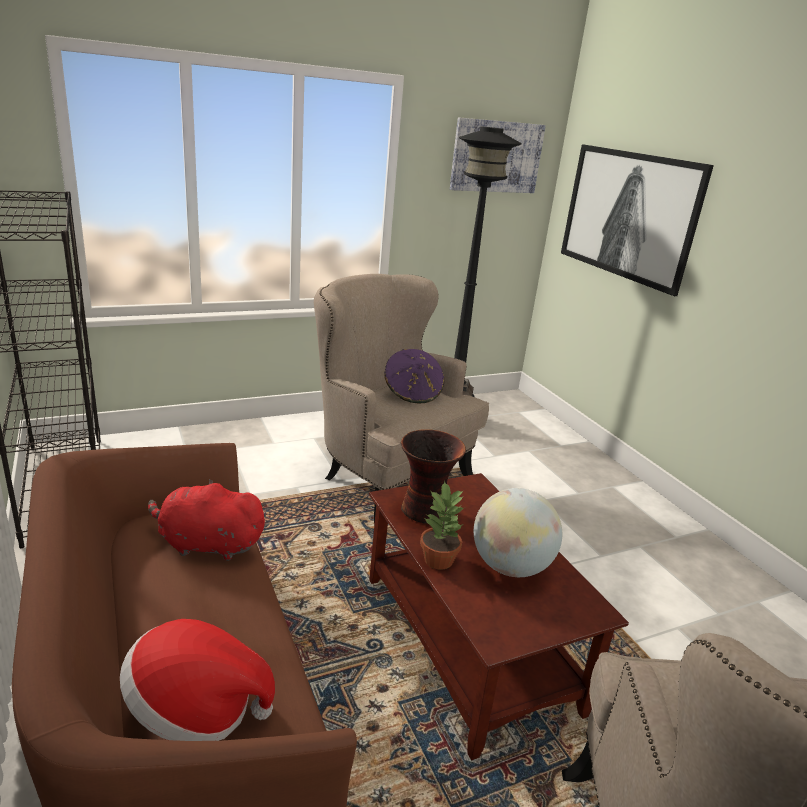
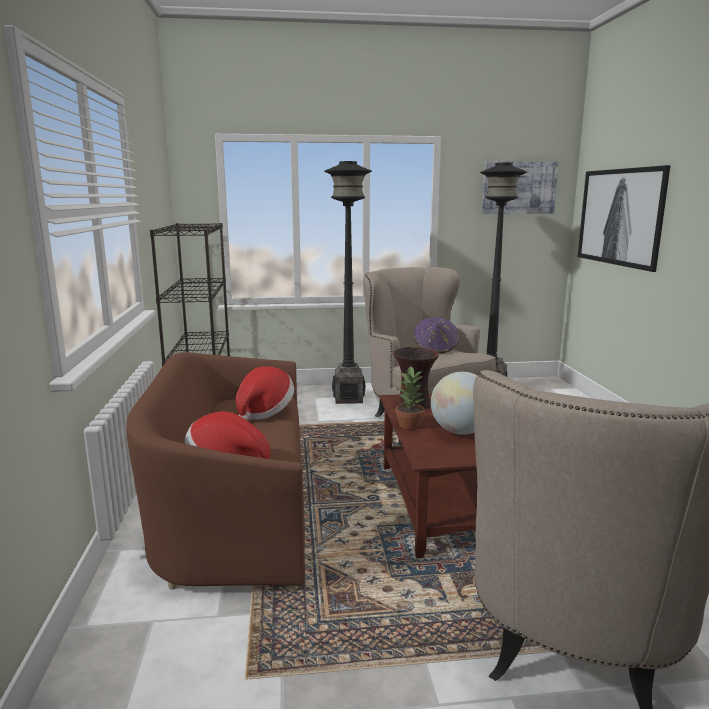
camera: 20 degrees right, 10 degrees down
(207, 544) = (264, 411): red plush toy -> hat
(279, 446) = (348, 398): none -> black floor lamp

